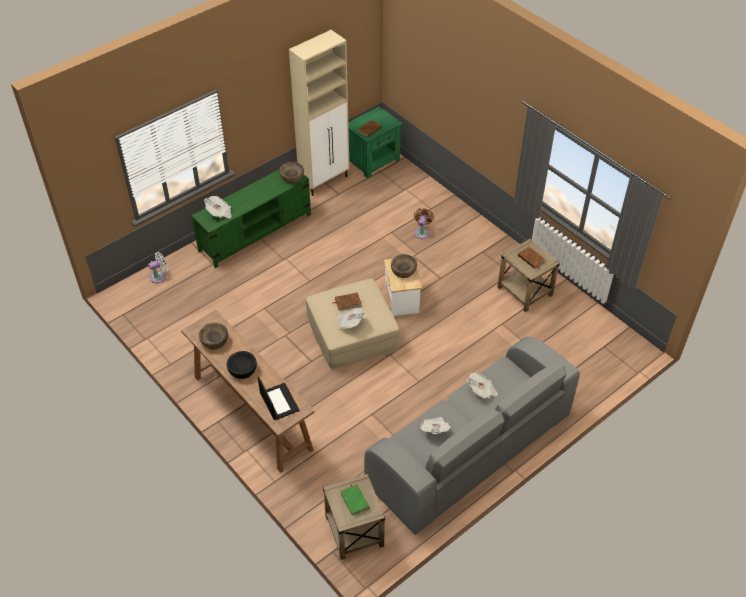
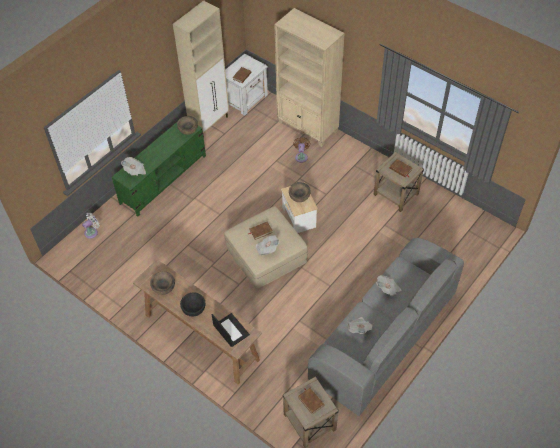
camera: 10 degrees left, 5 degrees up
(354, 501) = (311, 401): green book -> brown book
(373, 160) = (246, 99): green nightstand -> white nightstand
(438, 201) = (308, 127): none -> beige bookcase

